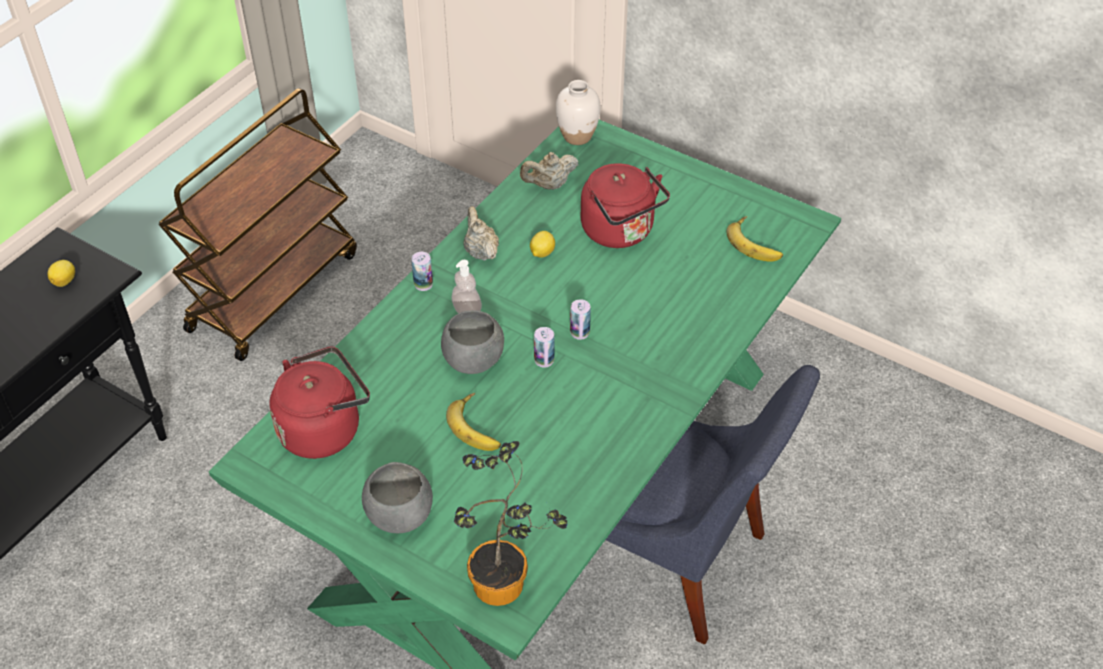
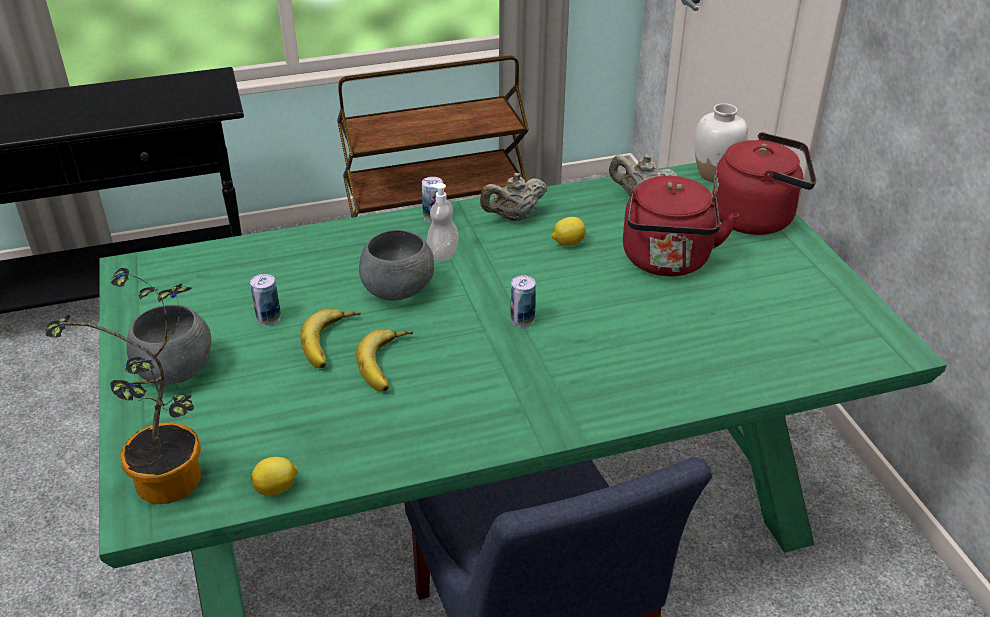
camera: 40 degrees right, 10 degrees down
(65, 281) = (188, 97): lemon -> lemon (277, 488)
(324, 428) = (215, 275): red kettle -> red kettle (757, 218)
(480, 251) = (514, 217): beige teapot -> beige teapot turned 135 degrees counterclockwise
(544, 360) = (460, 324): can -> can (269, 318)
(756, 243) = (808, 338): banana -> banana (389, 364)

